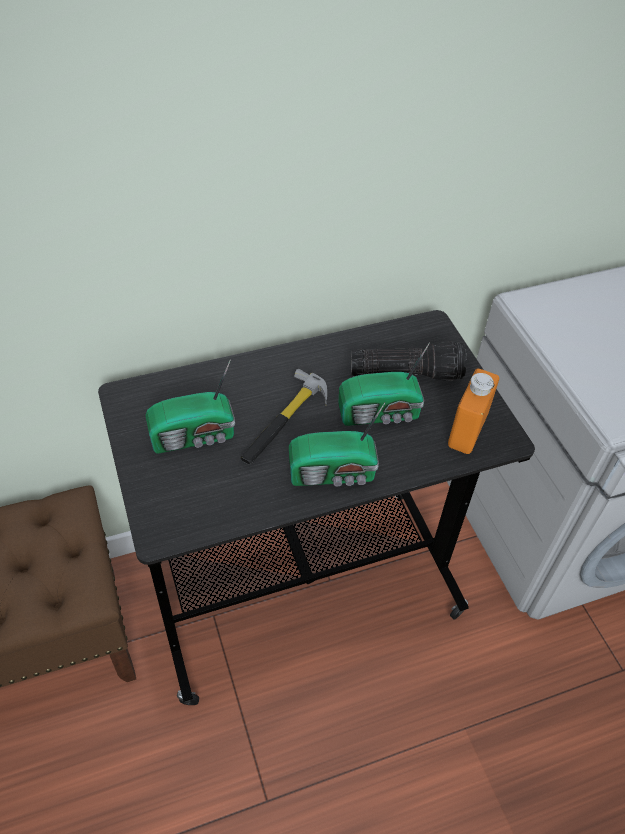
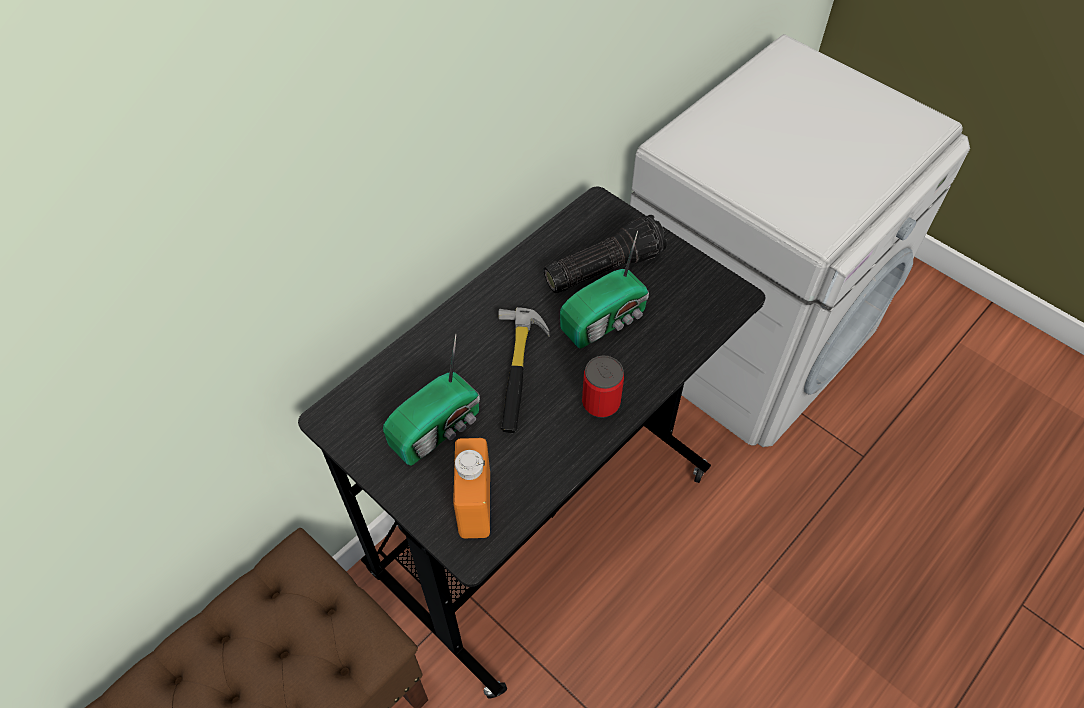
camera: 25 degrees left, 5 degrees up
(334, 473) = (601, 403): radio -> can
(467, 431) = (695, 302): orange bottle -> orange bottle (475, 505)

